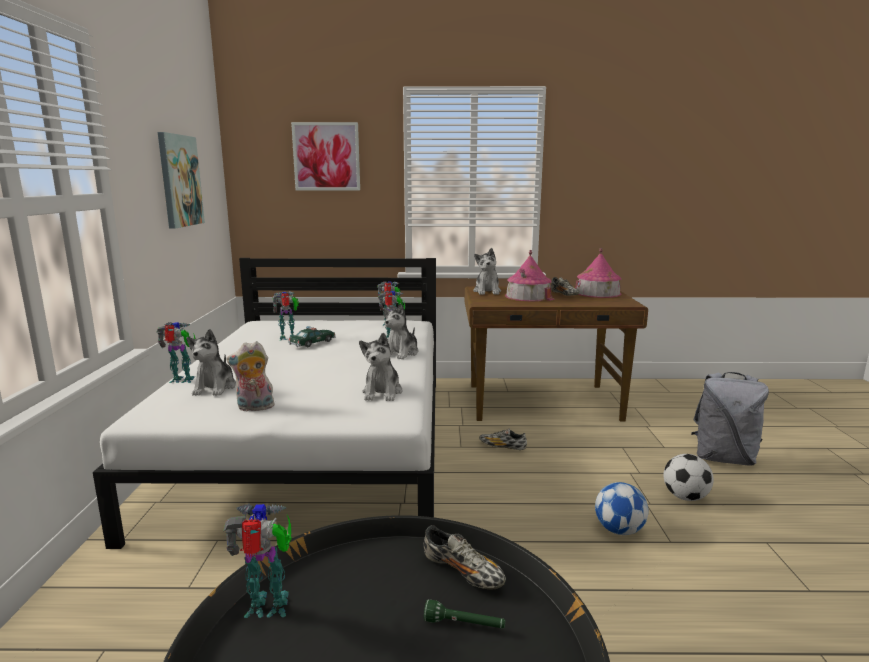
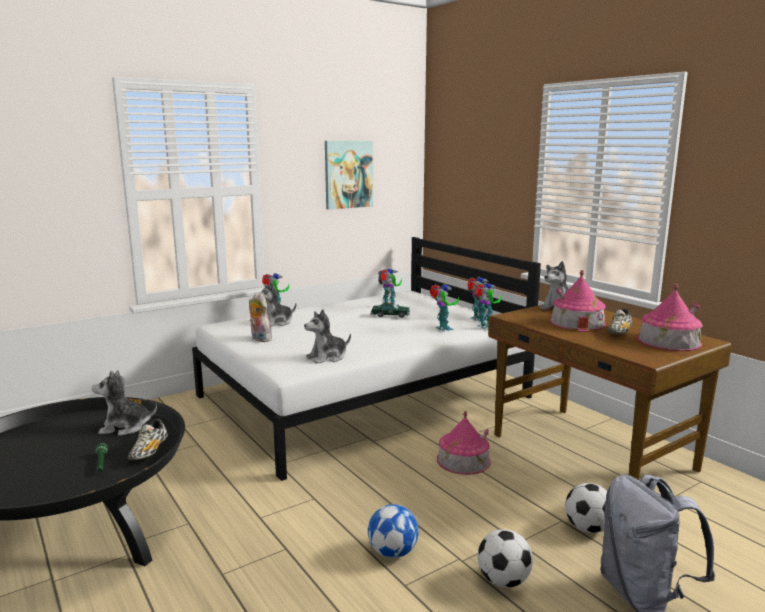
camera: 55 degrees right, 0 degrees up
(269, 608) = (91, 418): toy robot -> toy robot (485, 327)
(326, 157) = (484, 154): picture -> none
(401, 353) = (416, 340): plush toy -> plush toy (125, 427)
(502, 447) = (463, 460): shoe -> toy house
(638, 443) = (588, 528): none -> football

